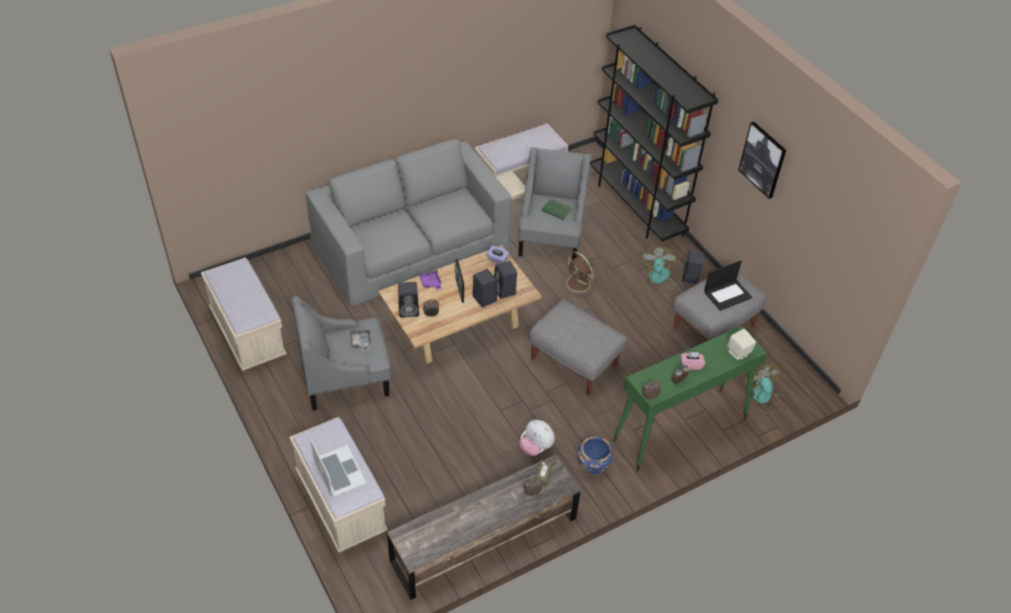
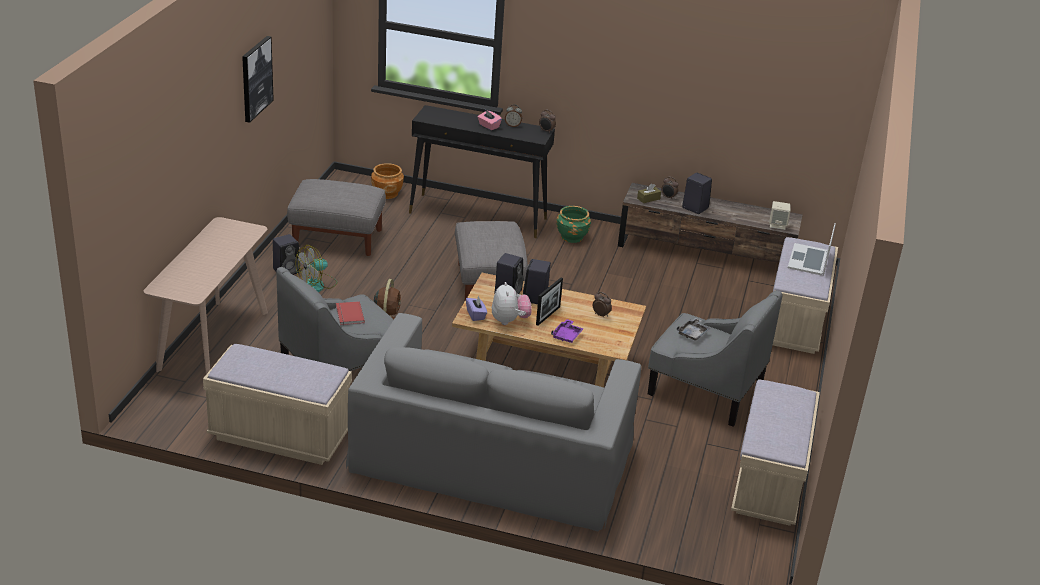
camera: 135 degrees left, 15 degrees down
(409, 310) = (616, 329): black speaker -> black speaker (694, 208)
(535, 447) = (600, 266): plush toy -> plush toy (509, 320)
(557, 210) = (348, 315): green book -> red book
(593, 465) = (571, 237): blue planter -> green planter
(636, 206) = (213, 340): black bookcase -> beige console table
(679, 430) = (478, 216): green console table -> black console table
(727, 294) = (334, 190): laptop -> none
(738, 352) = (443, 114): beige speaker -> beige speaker (777, 225)
(765, 398) = (387, 193): fan -> brown planter

